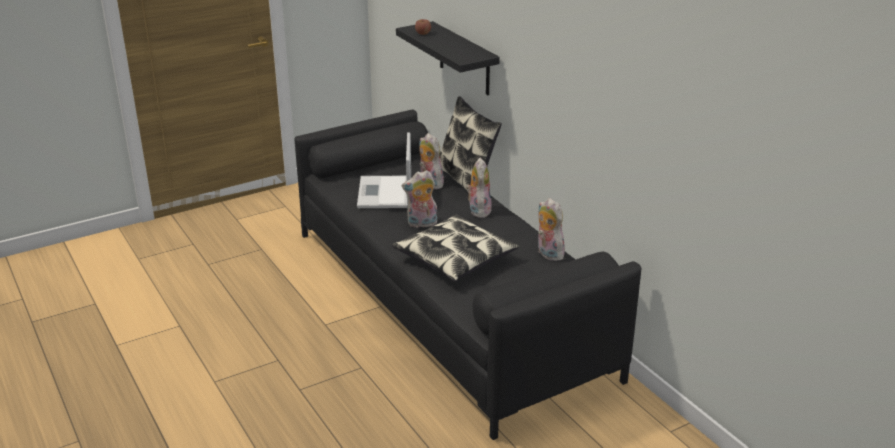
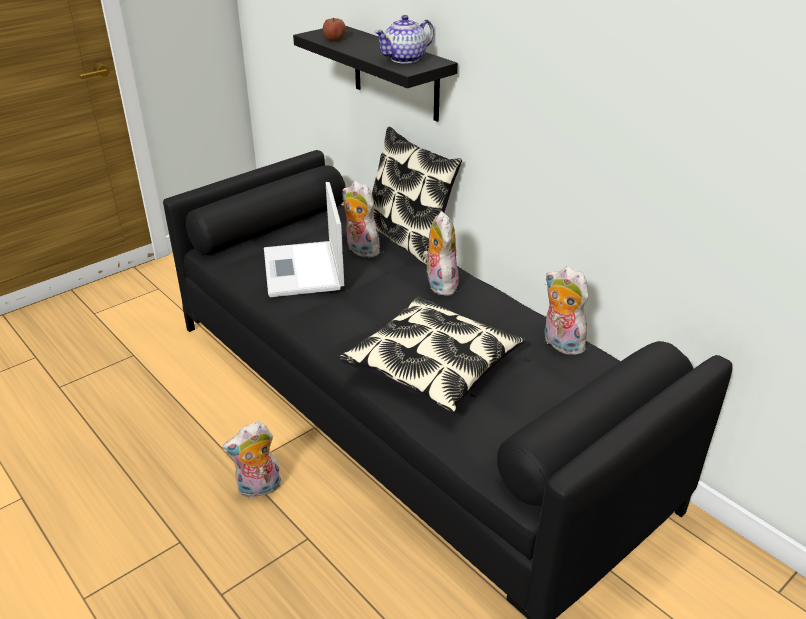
camera: 10 degrees left, 5 degrees up
(421, 224) = (367, 313): plush toy -> plush toy (259, 489)
(465, 52) = (405, 59): none -> teapot

